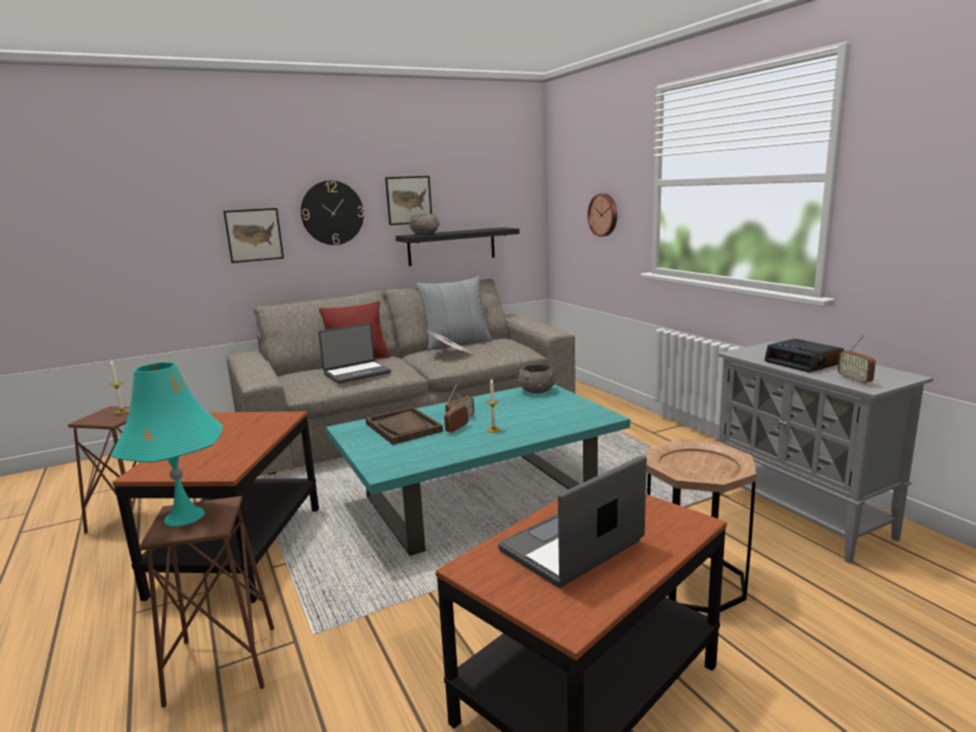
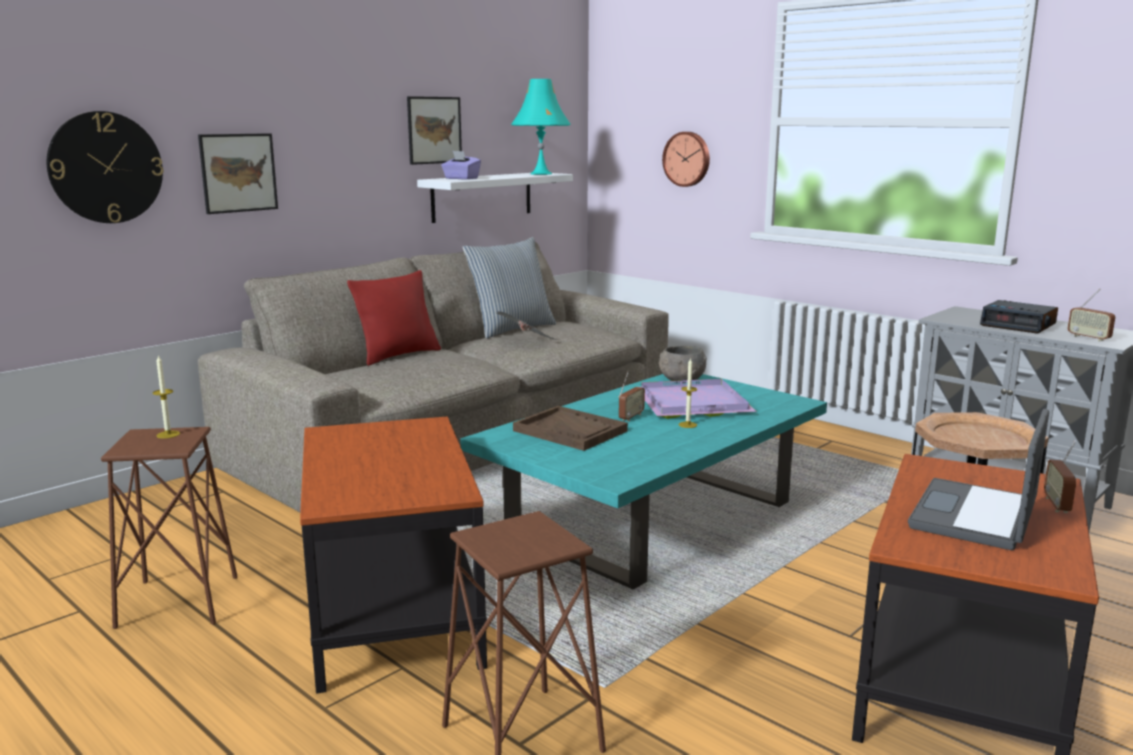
camera: 20 degrees left, 0 degrees up
(184, 517) = (504, 539): turquoise table lamp -> turquoise table lamp (541, 174)
(332, 213) = (341, 144): wall clock -> wall clock (106, 167)
(356, 373) = (427, 370): laptop -> none
(425, 234) = (461, 178): grey bowl -> purple tissue box
(451, 246) = (482, 196): black shelf -> white shelf
(457, 430) = (643, 428): radio -> radio (1057, 505)
(519, 412) = (691, 404): none -> purple tray

